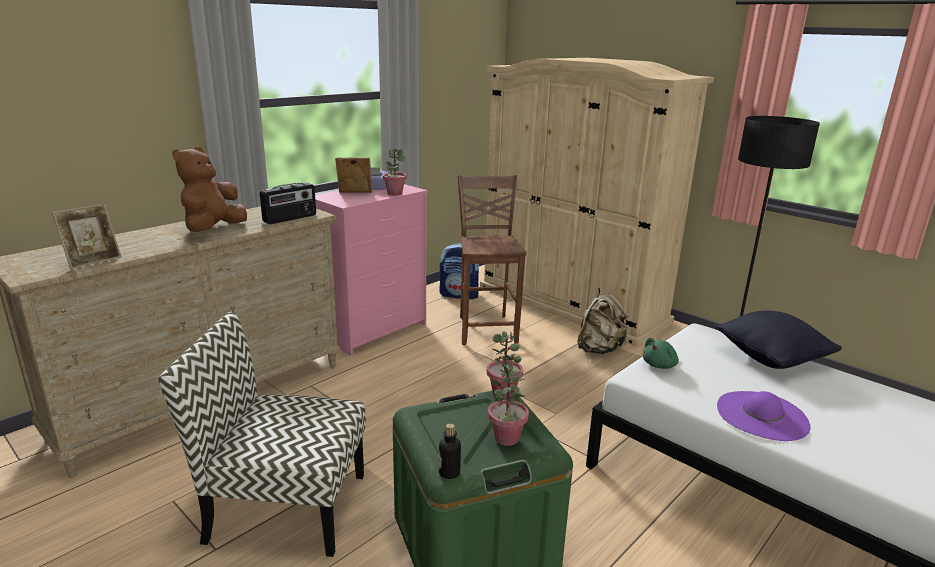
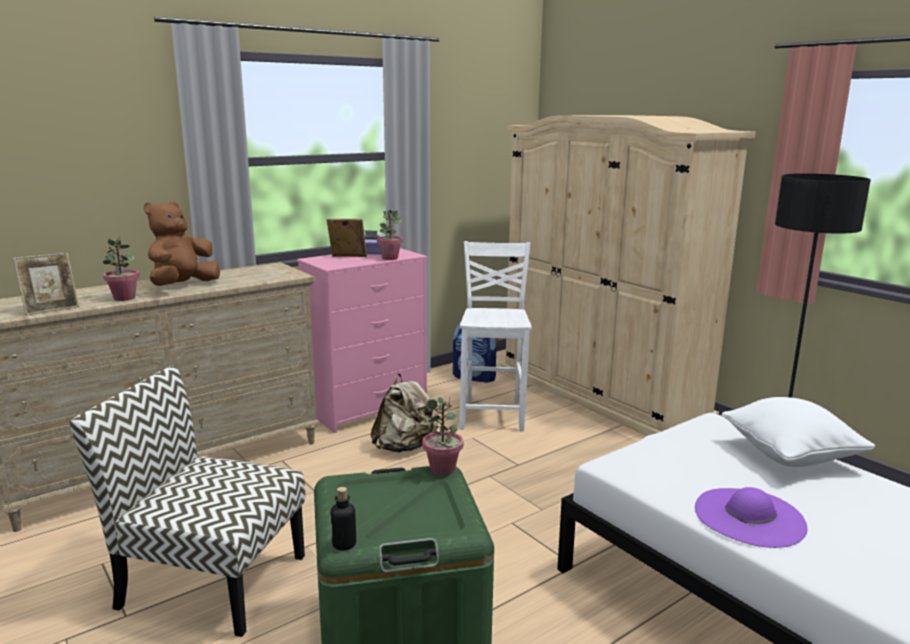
camera: 10 degrees right, 5 degrees down
(290, 218) = (266, 278): radio -> none
(487, 329) = (493, 414): brown chair -> white chair
(506, 438) = (424, 515): potted plant -> potted plant (124, 298)
(599, 349) = (616, 443): beige backpack -> beige backpack (404, 447)
(660, 365) = (646, 454): green plush toy -> none
(771, 358) = (790, 456): black pillow -> white pillow

